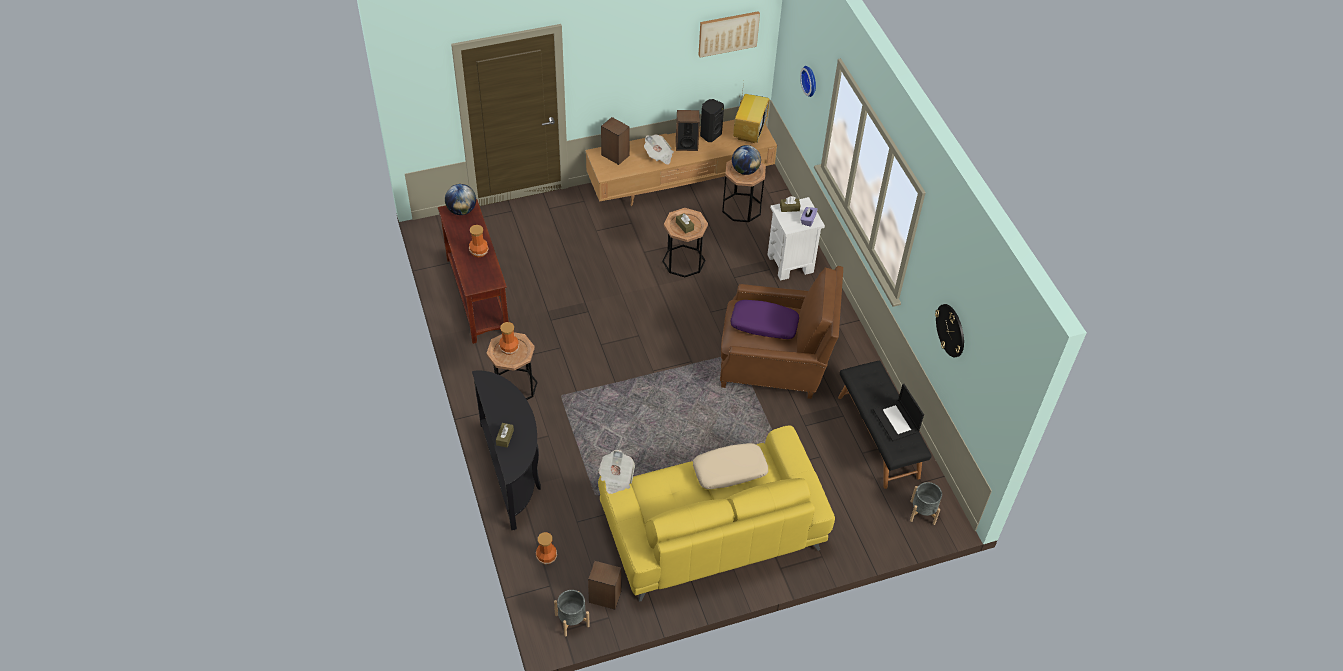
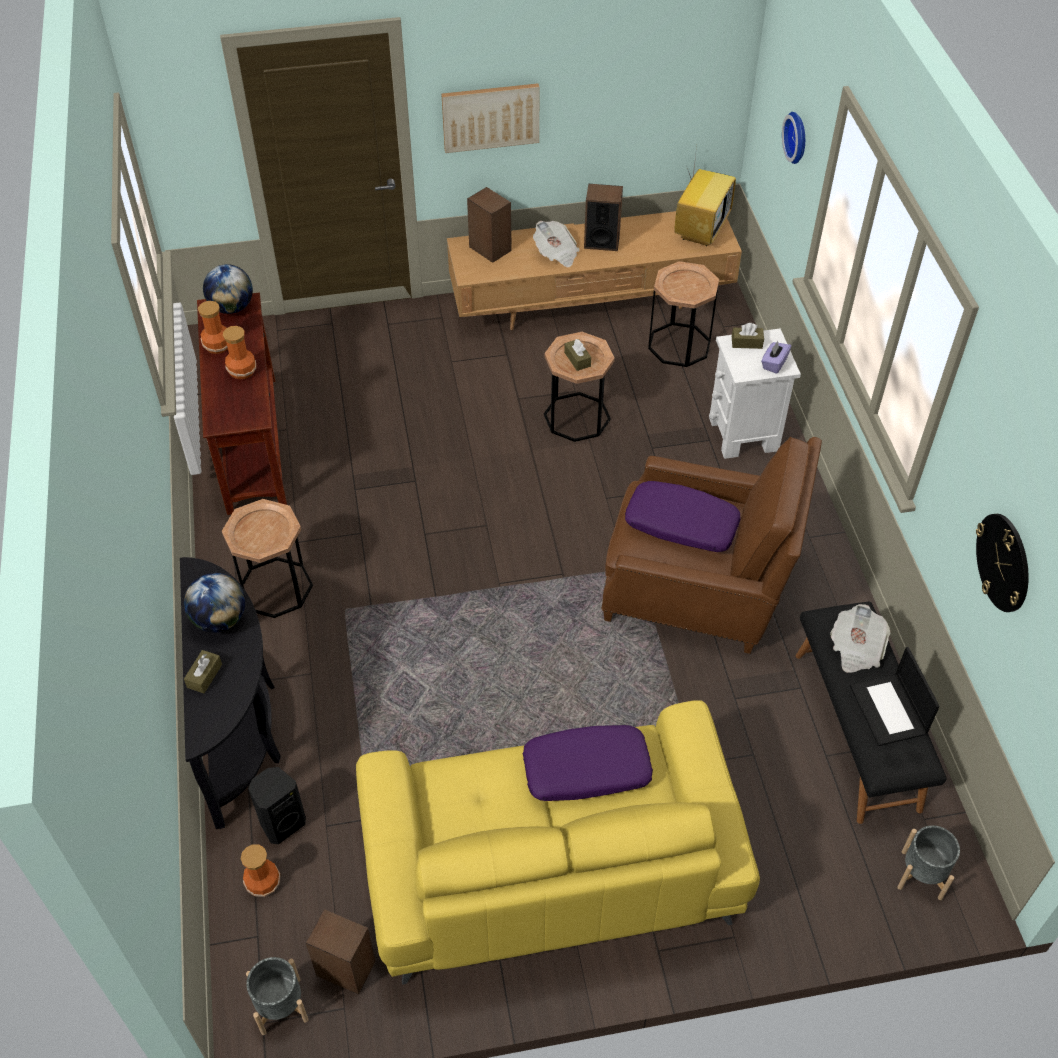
camera: 10 degrees right, 0 degrees up
(509, 348) = (260, 525): vase -> vase (217, 344)
(616, 478) = (385, 765): newspaper -> newspaper (856, 649)
(710, 134) = (640, 229): black speaker -> black speaker (282, 823)
(728, 33) = (674, 61): picture -> picture (490, 116)
(729, 471) = (586, 771): beige pillow -> purple pillow
(745, 170) = (686, 284): globe -> globe (219, 619)

